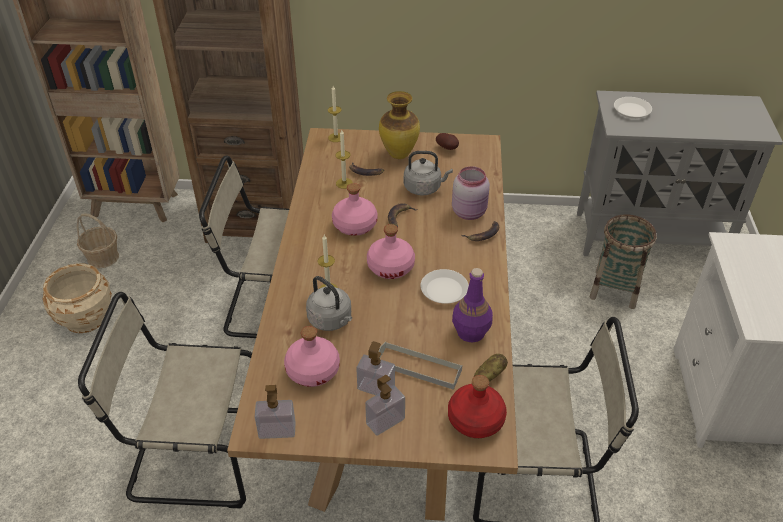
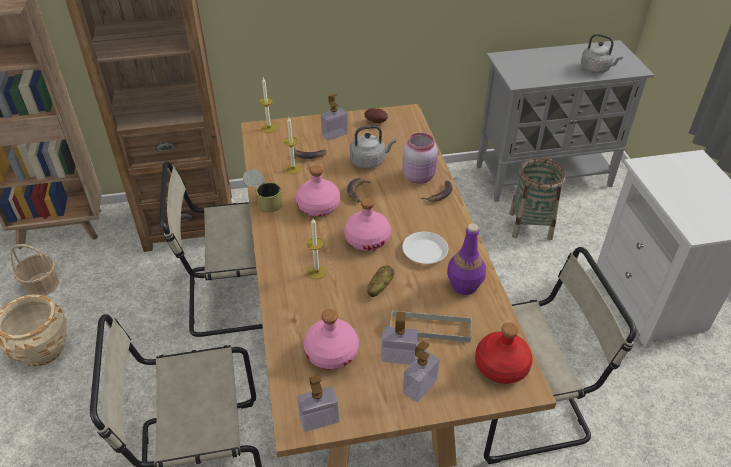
camera: 15 degrees left, 0 degrees up
(304, 211) = (264, 201): none -> can
(331, 320) = (331, 300): grey kettle -> grey kettle (596, 69)
(399, 154) = (334, 134): vase -> soap dispenser
(488, 376) = (496, 323): potato -> potato (379, 287)
(631, 110) = (523, 66): white plate -> none

